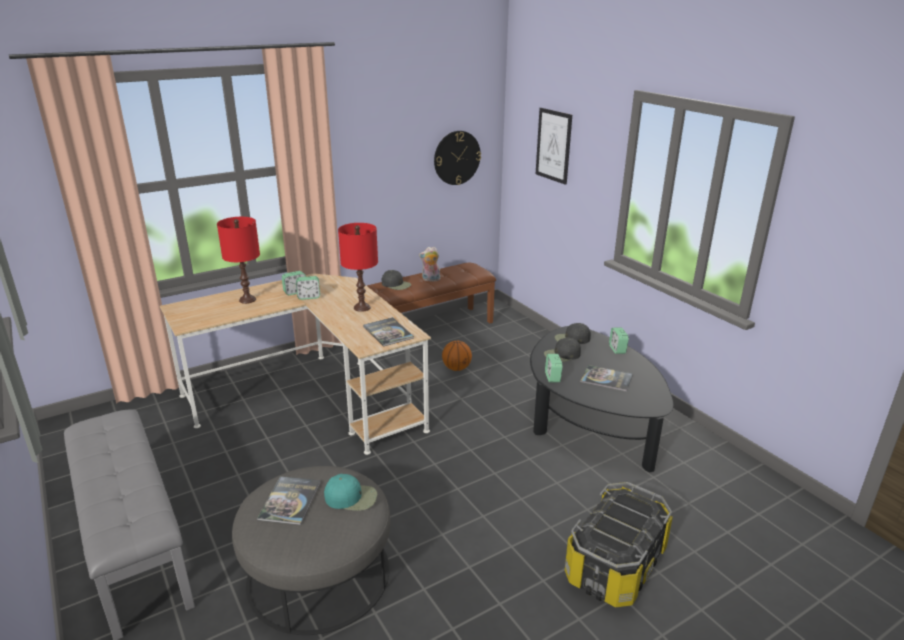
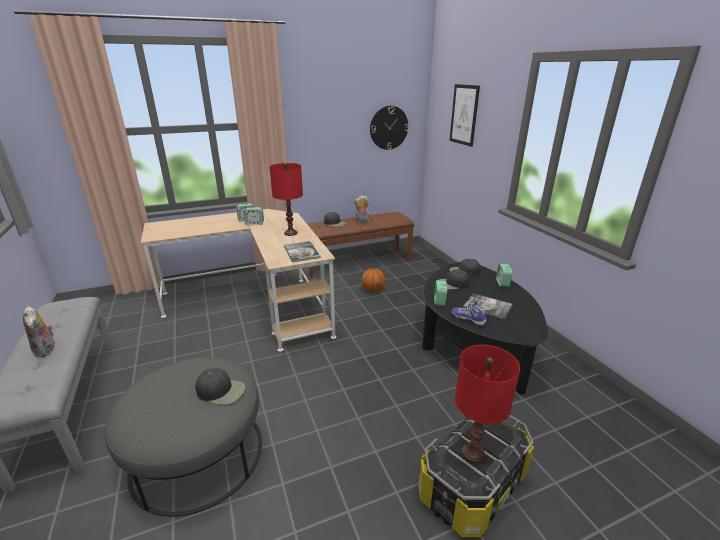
camera: 10 degrees right, 0 degrees up
(122, 477) = (47, 350): none -> plush toy
(247, 300) = (208, 223): red table lamp -> red table lamp (473, 453)
(290, 501) = (167, 387): book -> none
(351, 497) = (221, 390): turquoise cap -> black cap
(589, 395) = (468, 319): none -> shoe

